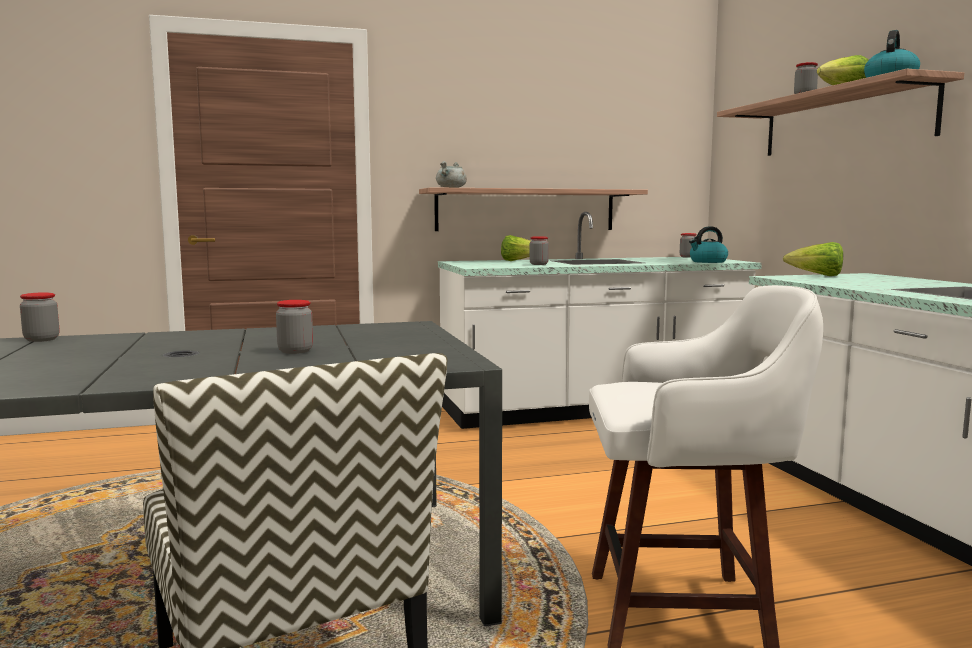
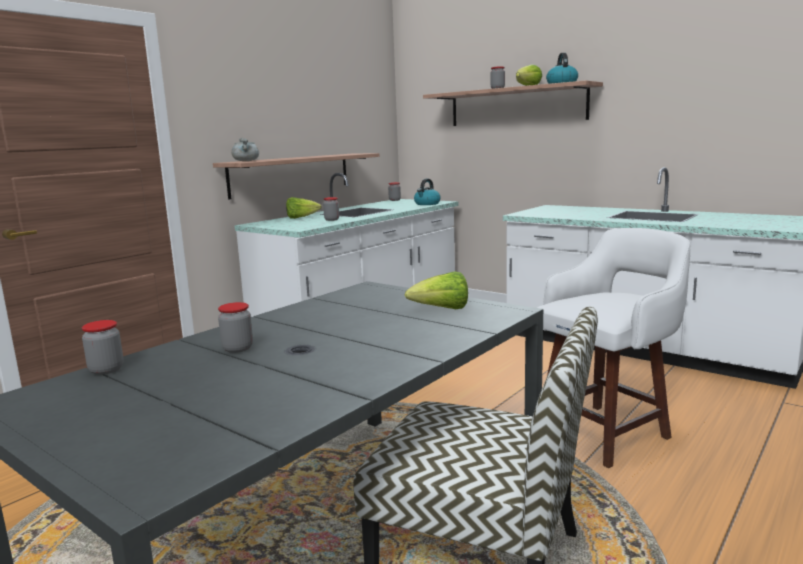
camera: 35 degrees left, 5 degrees up
(295, 351) = (378, 326): jar -> jar (237, 348)
(817, 275) = (534, 210): lettuce -> lettuce (442, 310)

